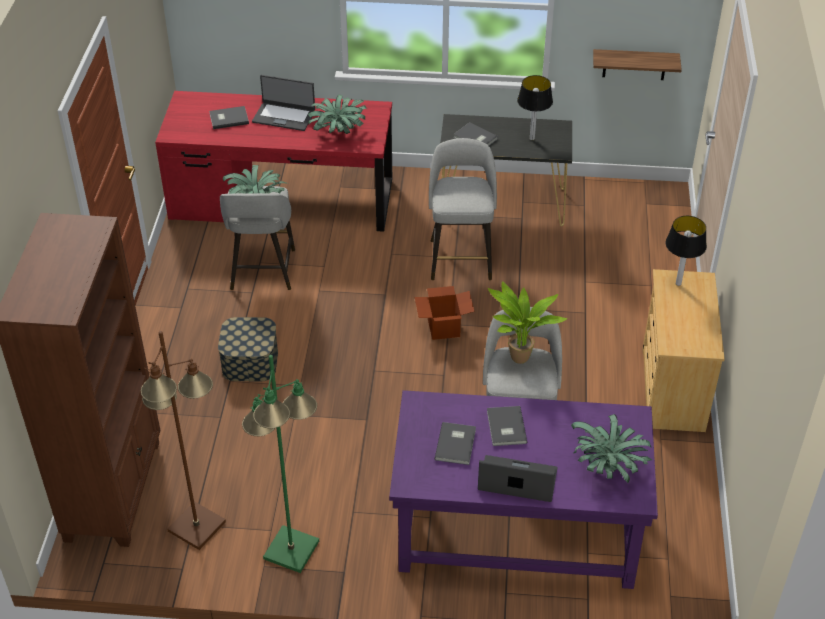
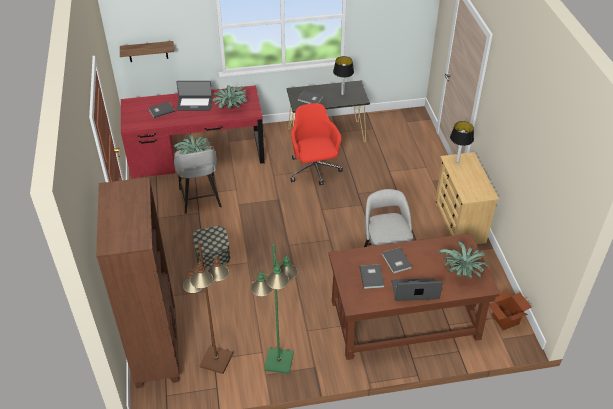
camera: 15 degrees left, 0 degrees up
(444, 328) = (320, 212): cardboard box -> cardboard box (505, 319)
(460, 258) = (314, 170): grey stool -> red office chair
(517, 529) = (404, 320): purple desk -> brown desk
(518, 360) = (385, 221): potted plant -> none
(634, 64) = (392, 42): shelf -> shelf (148, 51)

